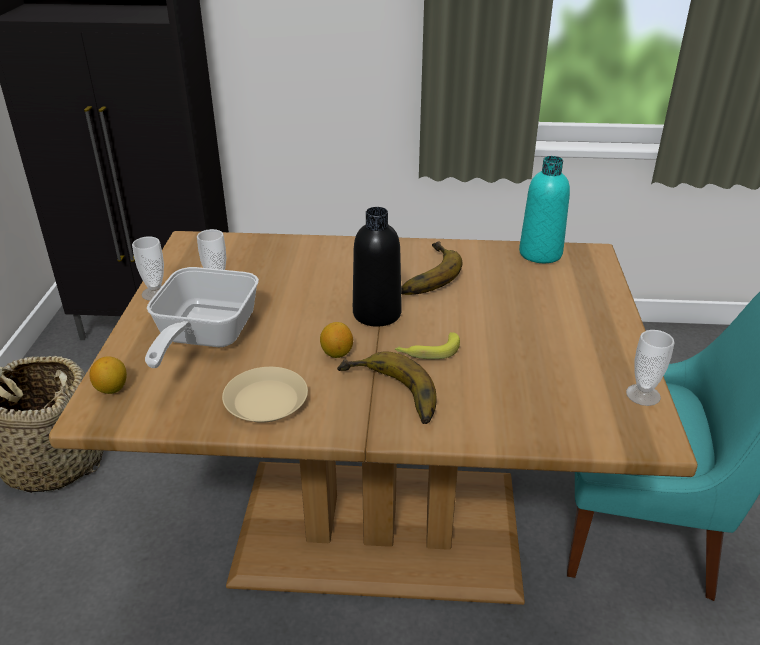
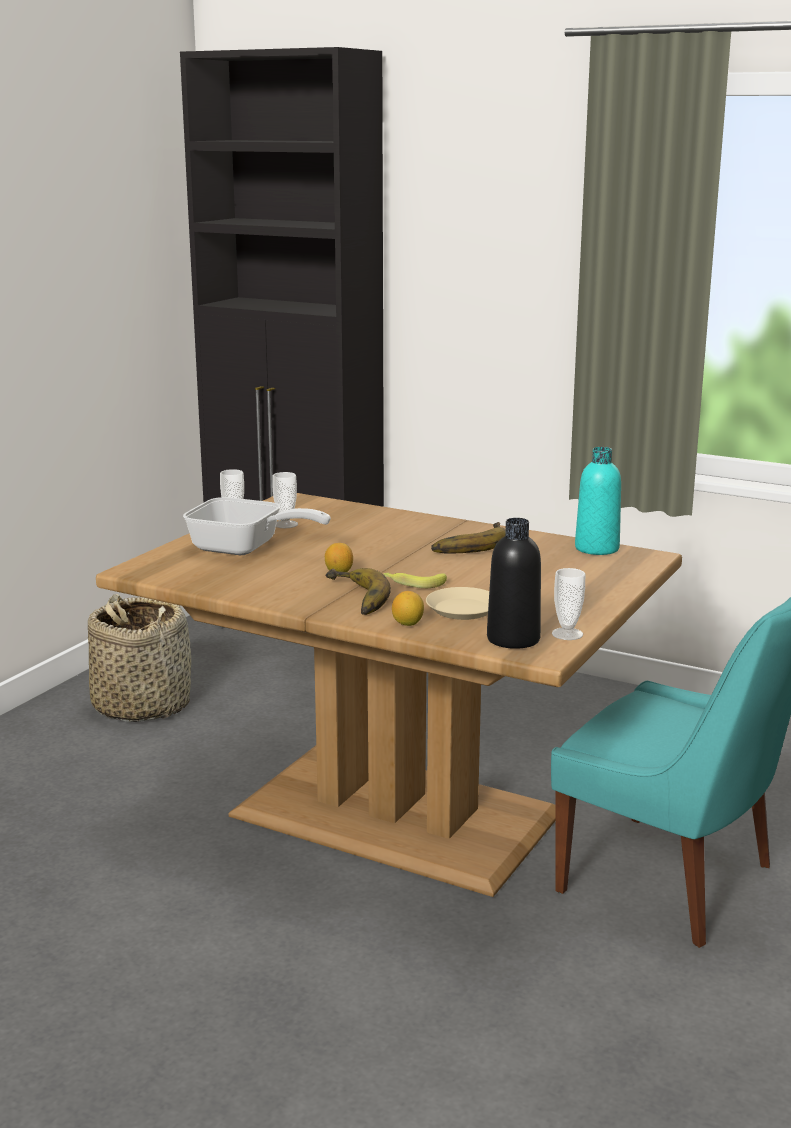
camera: 25 degrees right, 15 degrees down
(112, 389) = (156, 561): lemon -> lemon (408, 623)
(202, 337) = (245, 548): frying pan -> frying pan turned 105 degrees counterclockwise
(265, 401) = (257, 585): beige plate -> beige plate (462, 609)
(377, 314) = (398, 558): black bottle -> black bottle (513, 639)

